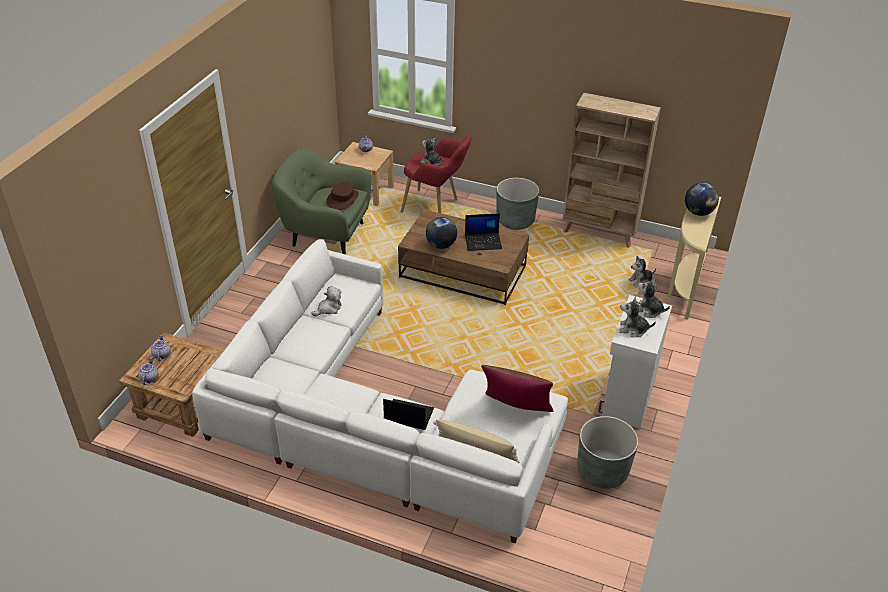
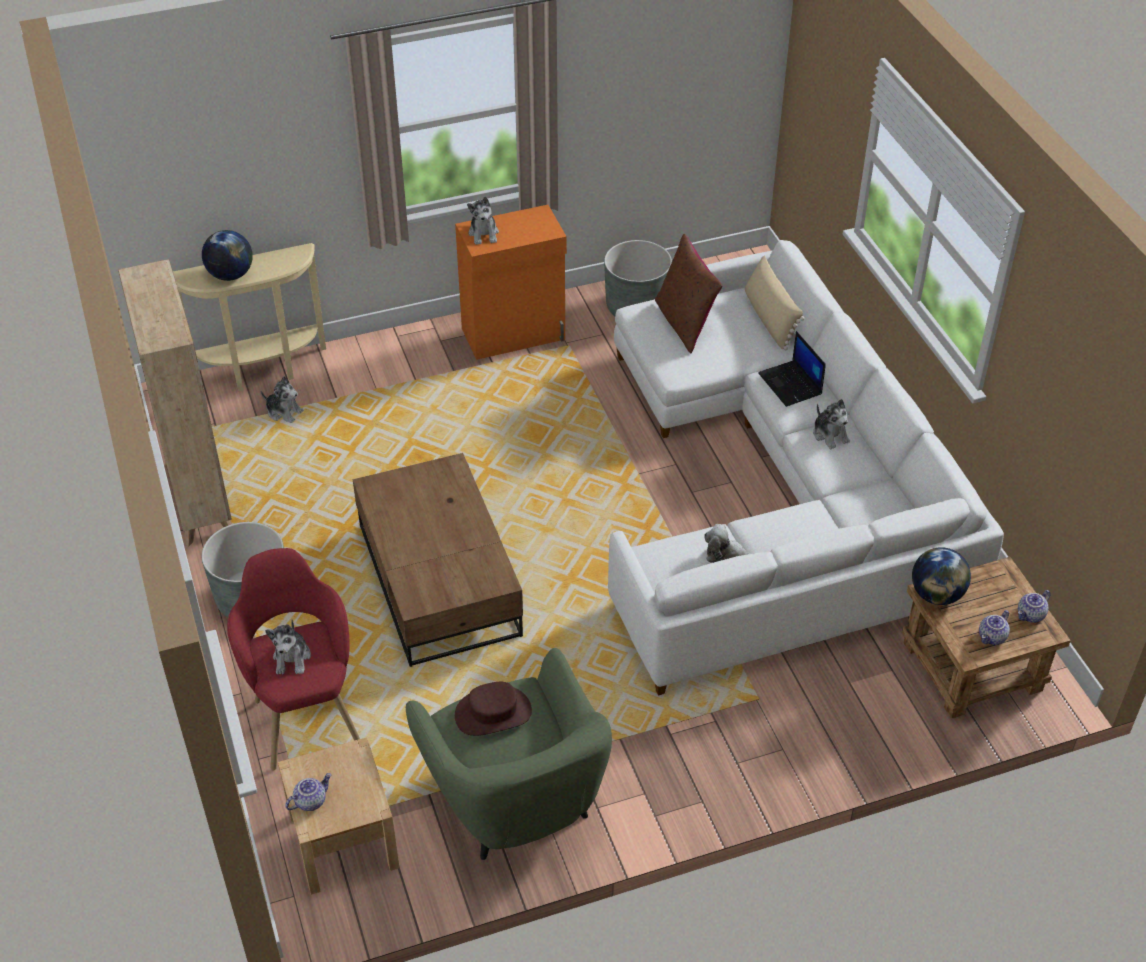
camera: 130 degrees left, 5 degrees up
(441, 245) = (472, 547): globe -> globe (936, 595)
(483, 242) = (418, 511): laptop -> none
(627, 398) = (514, 335): white cabinet -> orange cabinet
(633, 329) = (529, 231): plush toy -> plush toy (830, 435)

